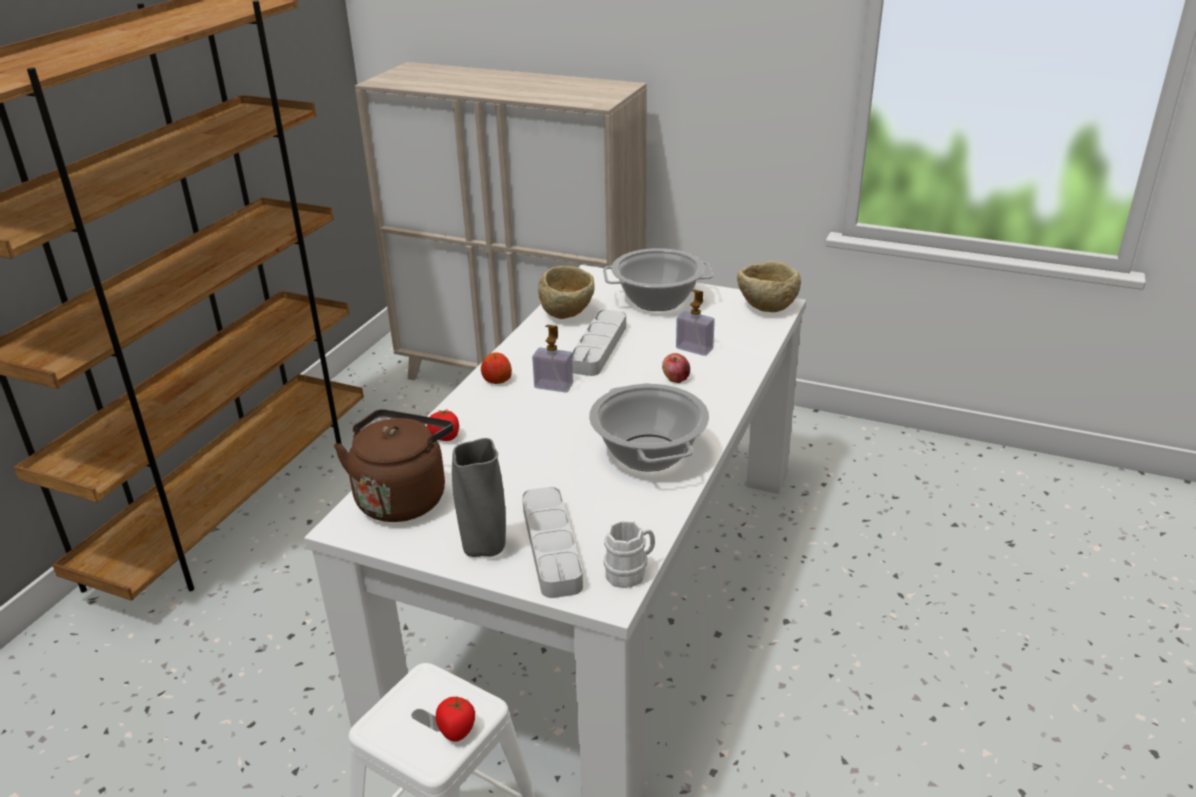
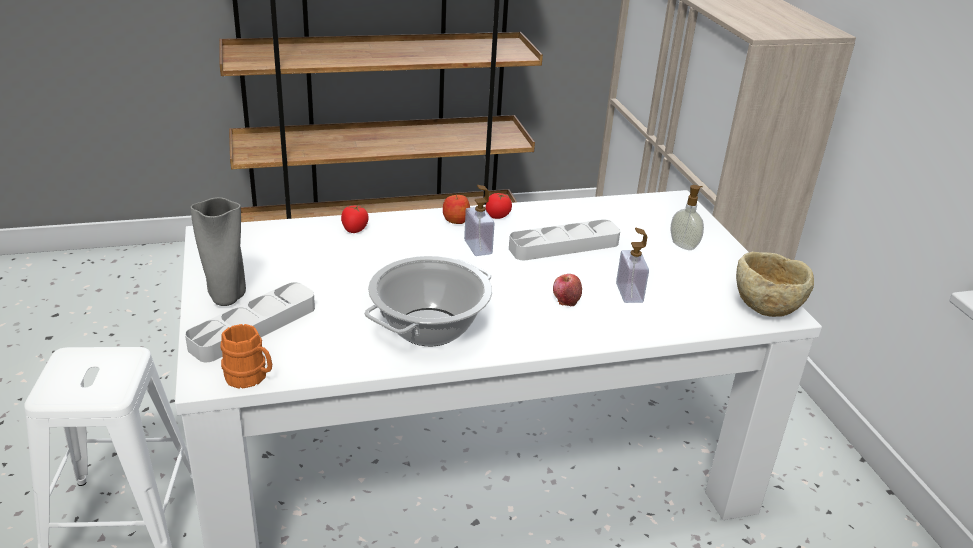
camera: 50 degrees right, 0 degrees up
(403, 497) = (262, 242): brown kettle -> none
(457, 730) = (82, 392): tomato -> tomato (497, 215)
(568, 314) = (597, 213): beige bowl -> none
(630, 572) = (250, 378): white mug -> orange mug
(657, 300) = (684, 245): cooking pot -> soap dispenser

